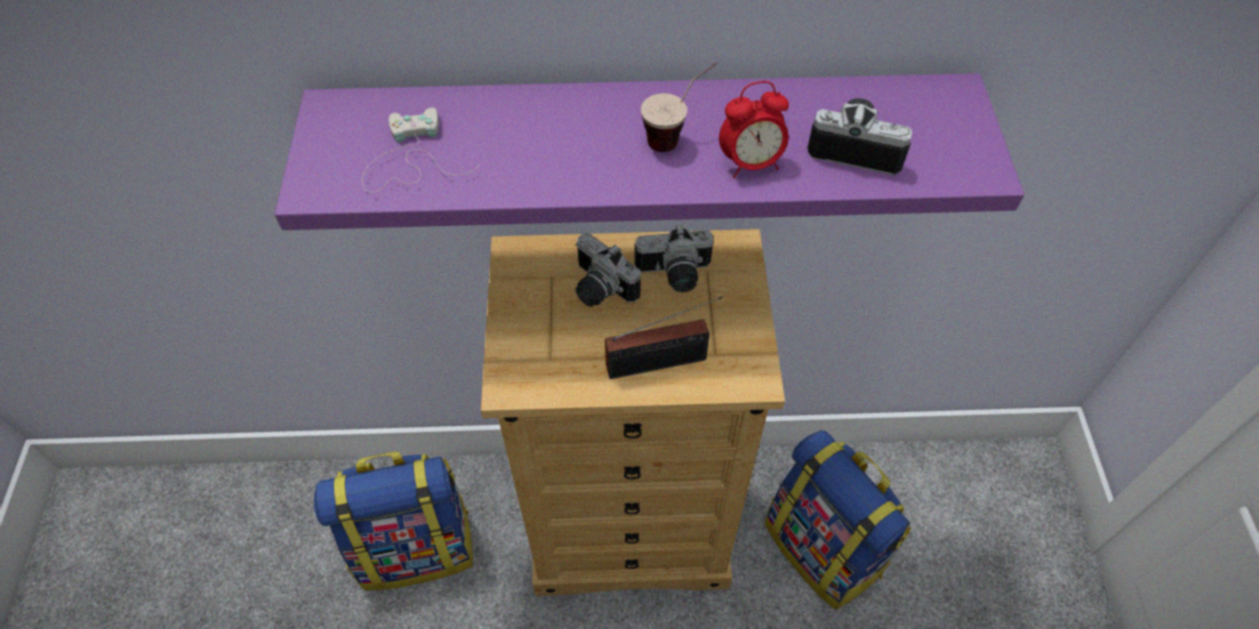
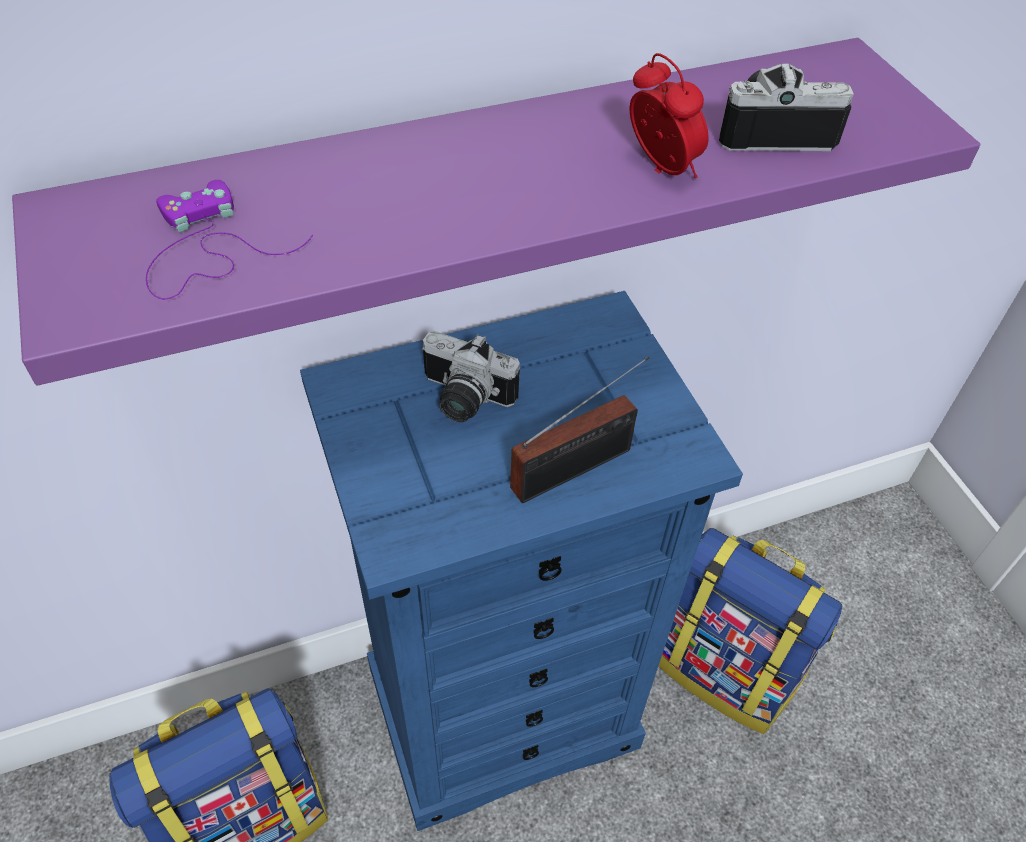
camera: 20 degrees left, 5 degrees down
(410, 158) = (206, 248): white game controller -> purple game controller
(631, 523) = (503, 706): beige dresser -> blue dresser
(674, 275) = (549, 363): camera -> none
(678, 135) = (555, 156): cup -> none
(750, 163) = (660, 170): alarm clock -> alarm clock turned 90 degrees counterclockwise

